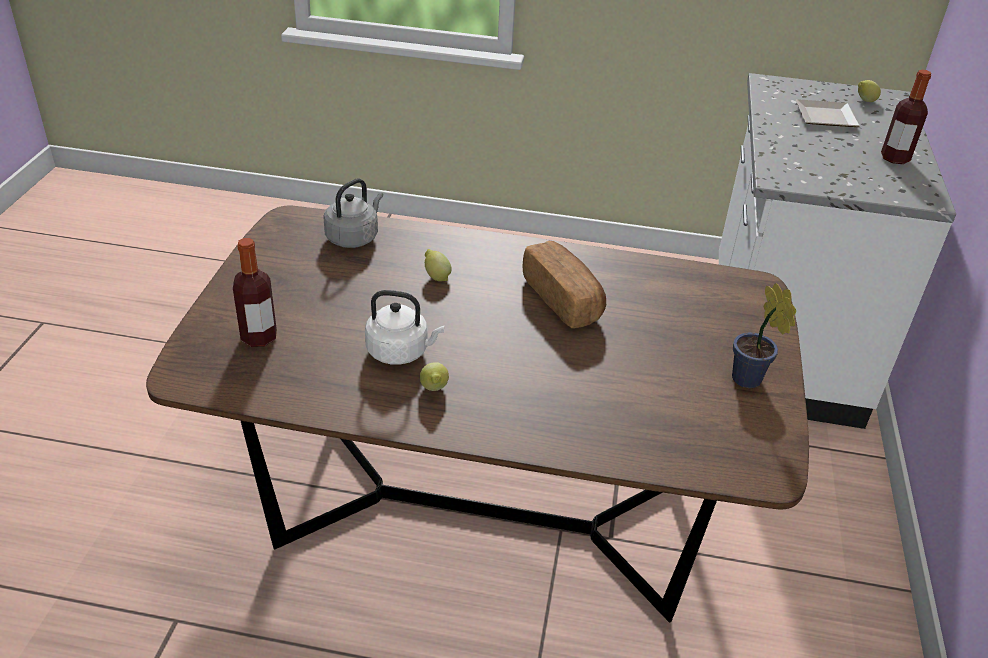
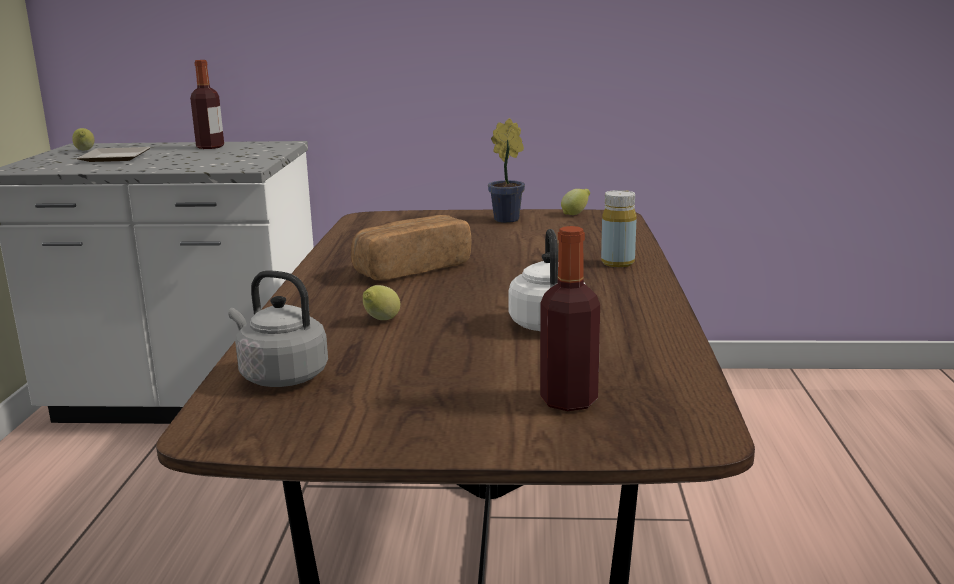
camera: 95 degrees left, 20 degrees down
(434, 389) = (601, 304): lemon -> lemon (575, 214)
(555, 428) = (617, 263): none -> yellow bottle

